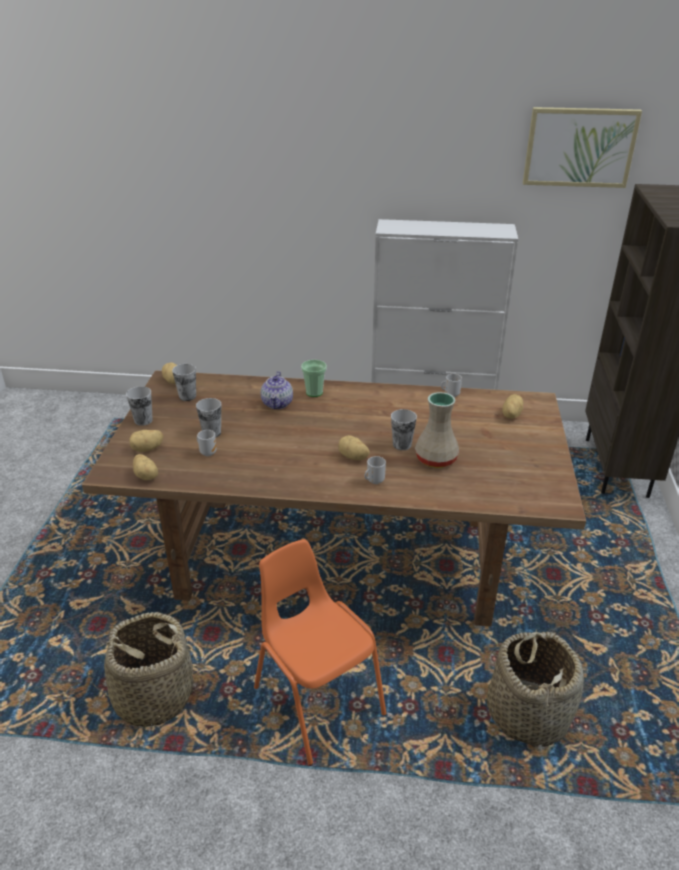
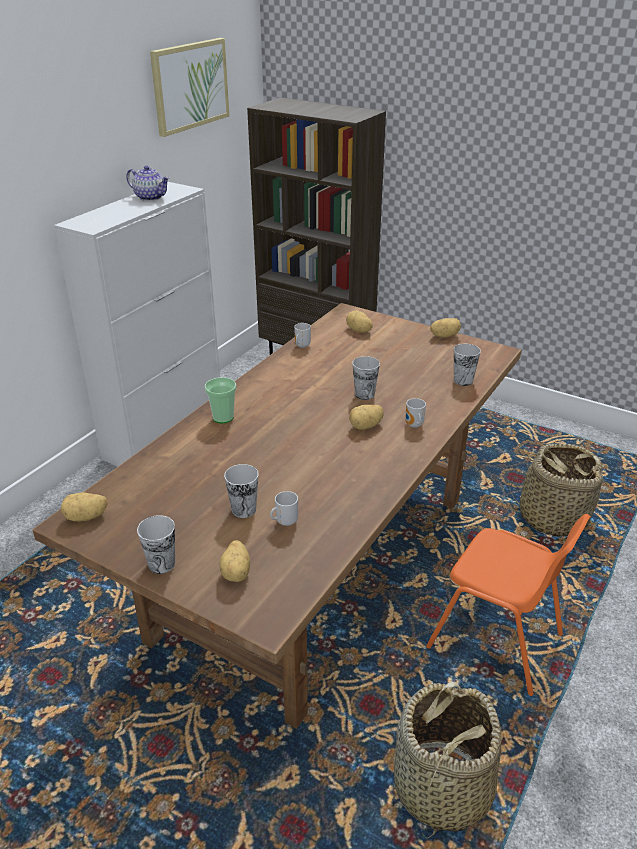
camera: 65 degrees left, 0 degrees up
(146, 476) = (299, 584): potato -> potato (444, 336)
(187, 396) = (137, 512): cup -> cup (463, 380)
(277, 404) = (223, 447): teapot -> teapot (151, 197)
(317, 700) = (496, 641): orange chair -> orange chair turned 135 degrees counterclockwise
(436, 460) = (401, 384): beige vase -> none

